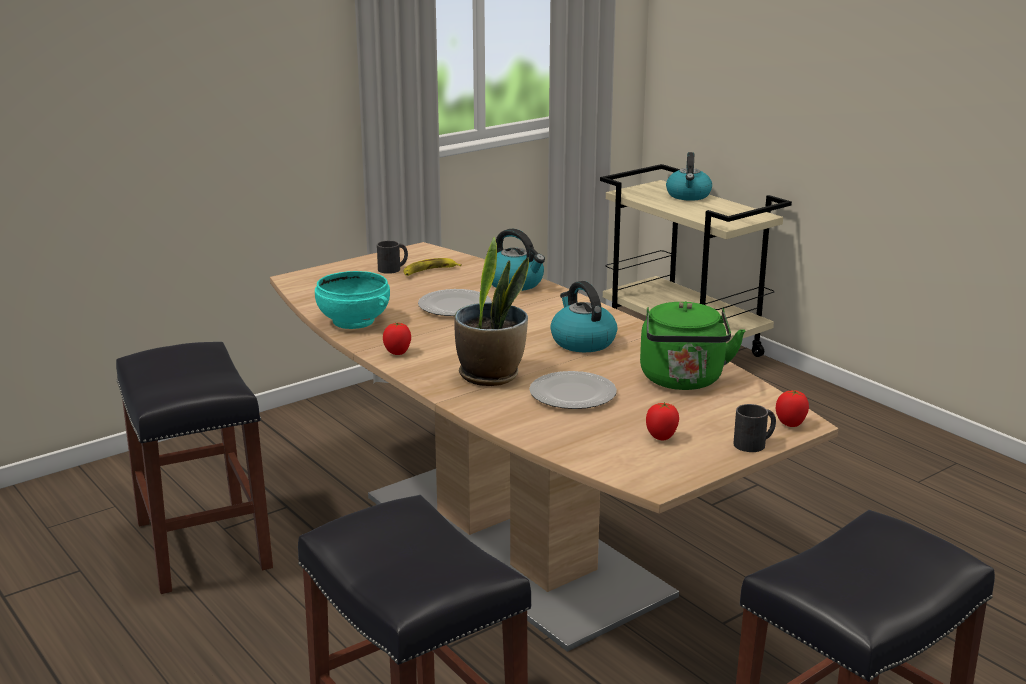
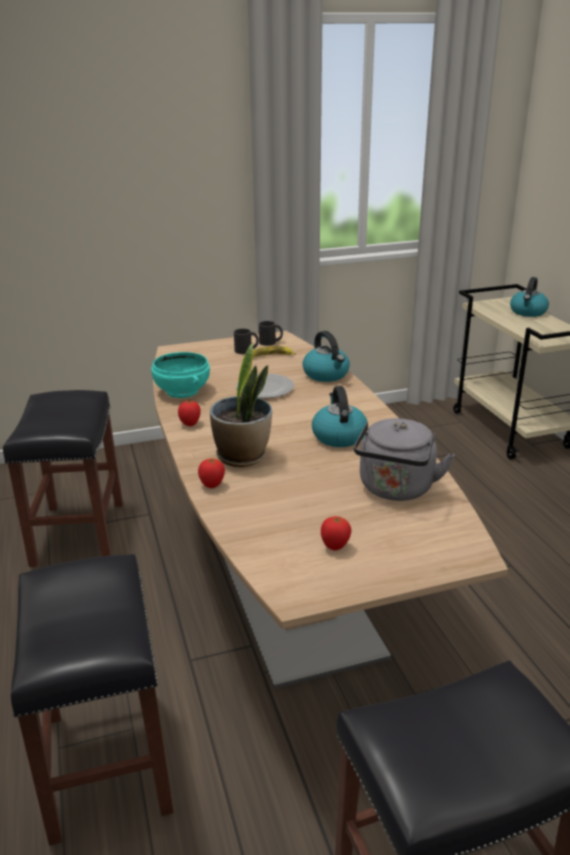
camera: 20 degrees right, 5 degrees up
(574, 394) = (294, 486): plate -> none
(683, 381) = (395, 489): green kettle -> grey kettle
(755, 443) = (415, 570): black mug -> black mug (271, 342)
(790, 424) = (463, 556): tomato -> tomato (212, 485)

